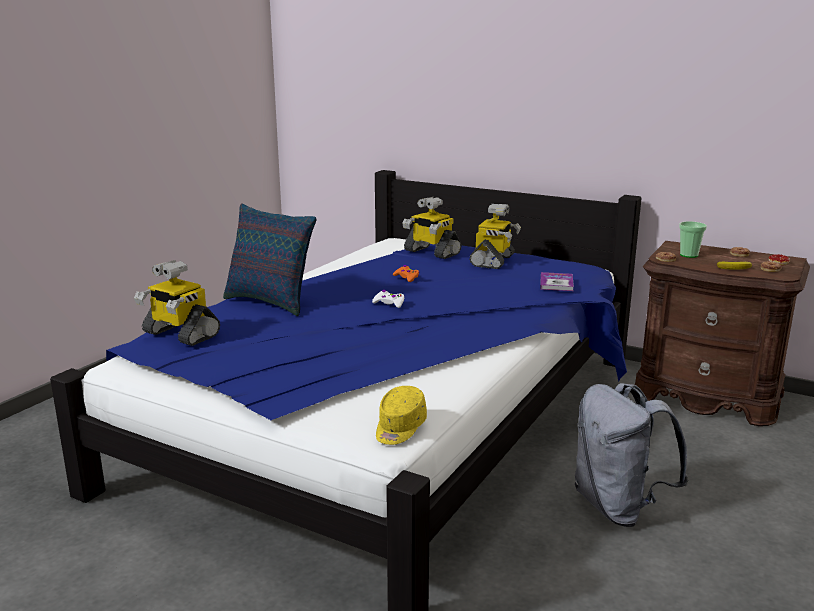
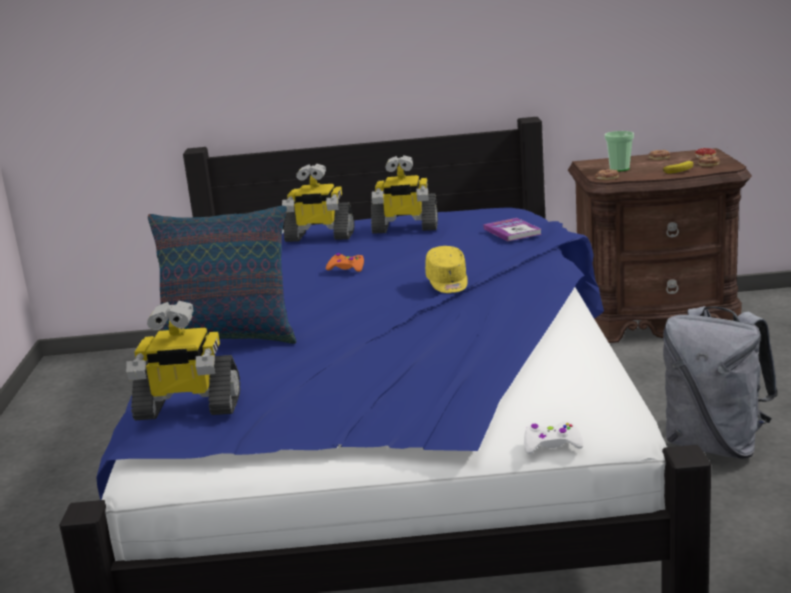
camera: 30 degrees left, 0 degrees up
(389, 303) = (378, 299): white game controller -> white game controller (552, 445)
(399, 428) = (608, 410): yellow cap -> yellow cap (448, 282)
(493, 261) = (405, 228): toy robot -> toy robot turned 105 degrees clockwise

